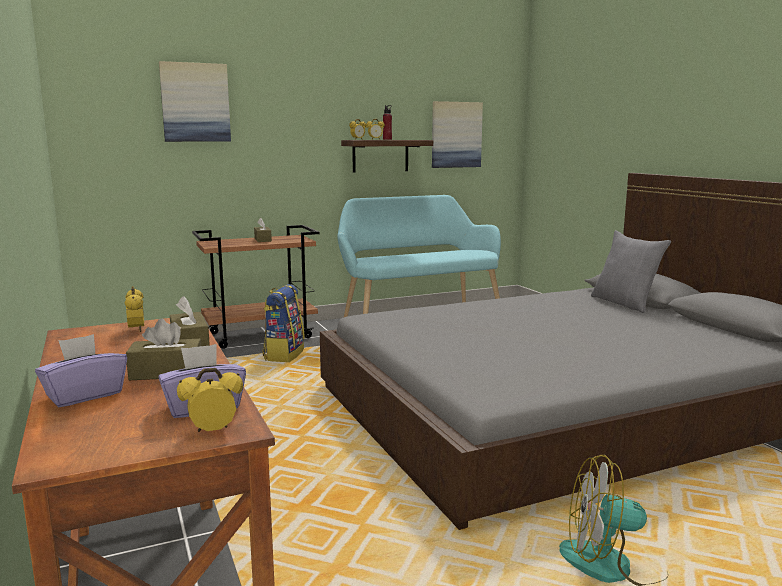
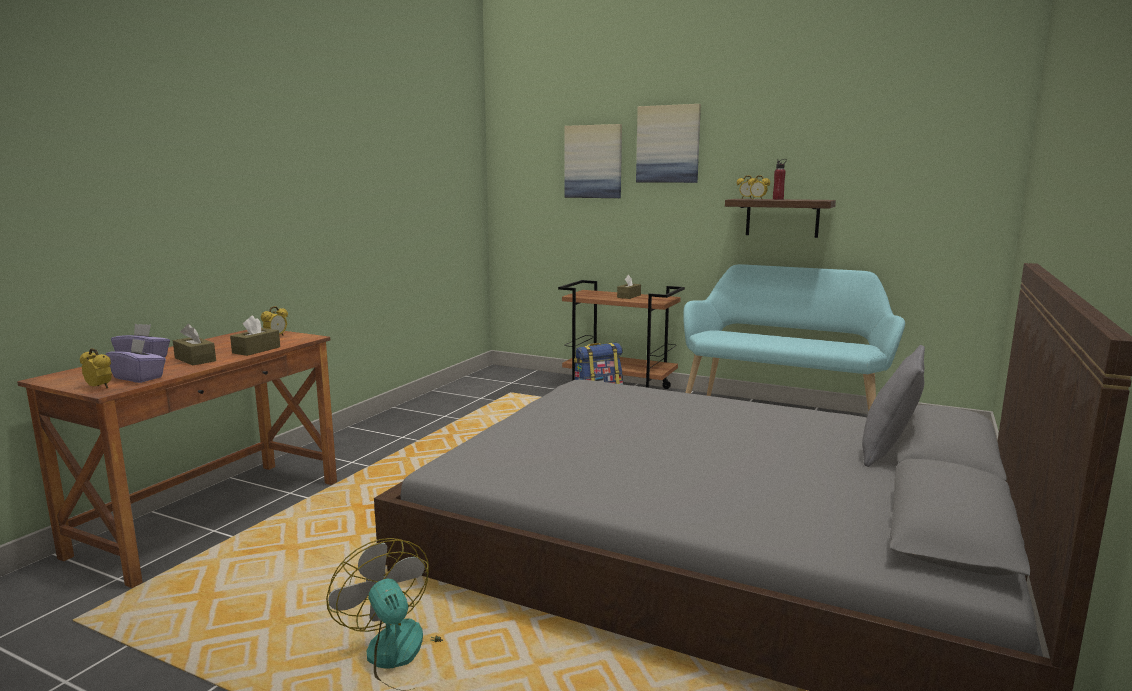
camera: 50 degrees right, 0 degrees up
(456, 135) = (895, 194): picture -> picture (668, 144)

